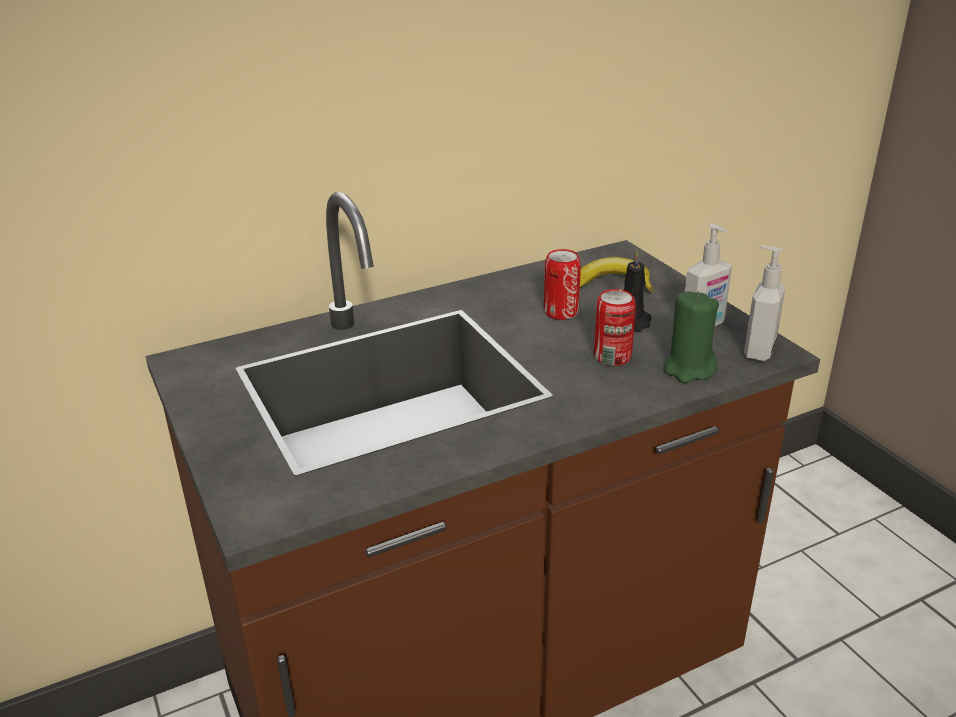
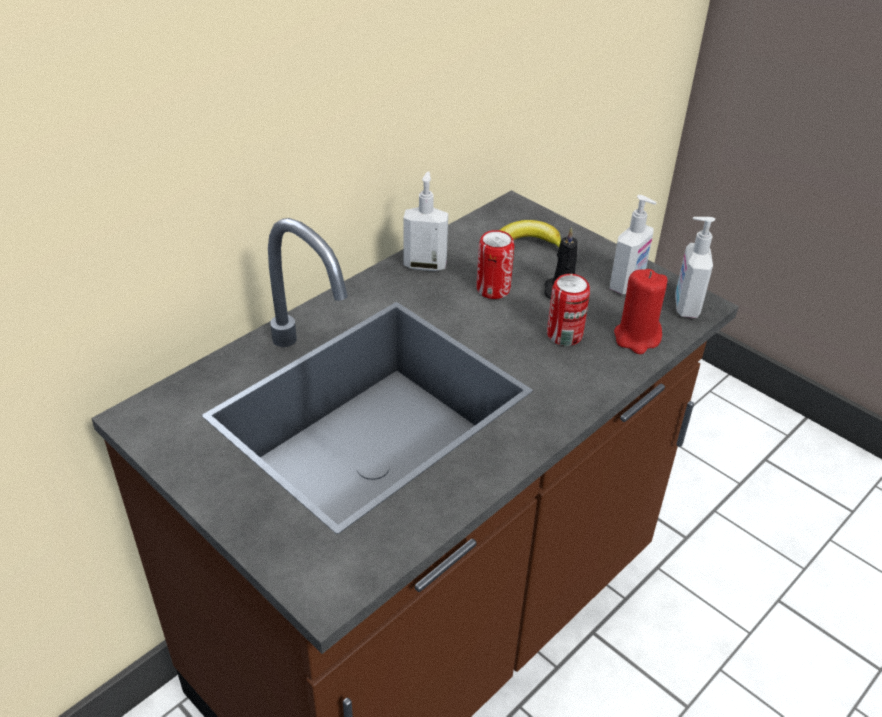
camera: 20 degrees left, 10 degrees up
(506, 285) = (425, 264): none -> soap dispenser
(688, 369) = (637, 338): green candle -> red candle

